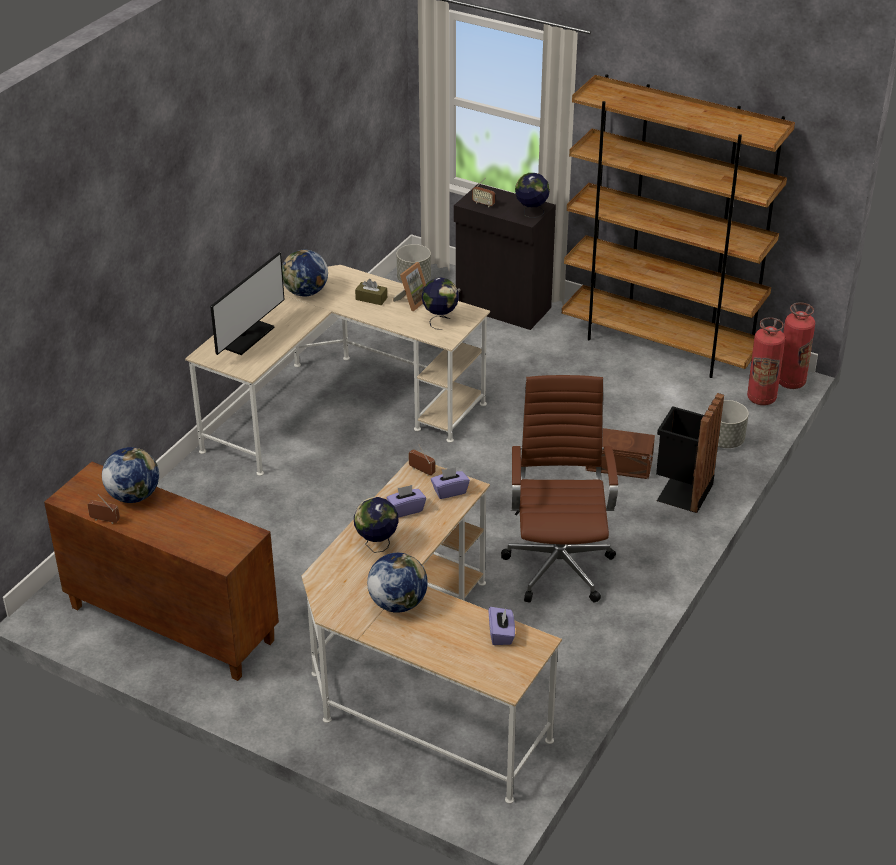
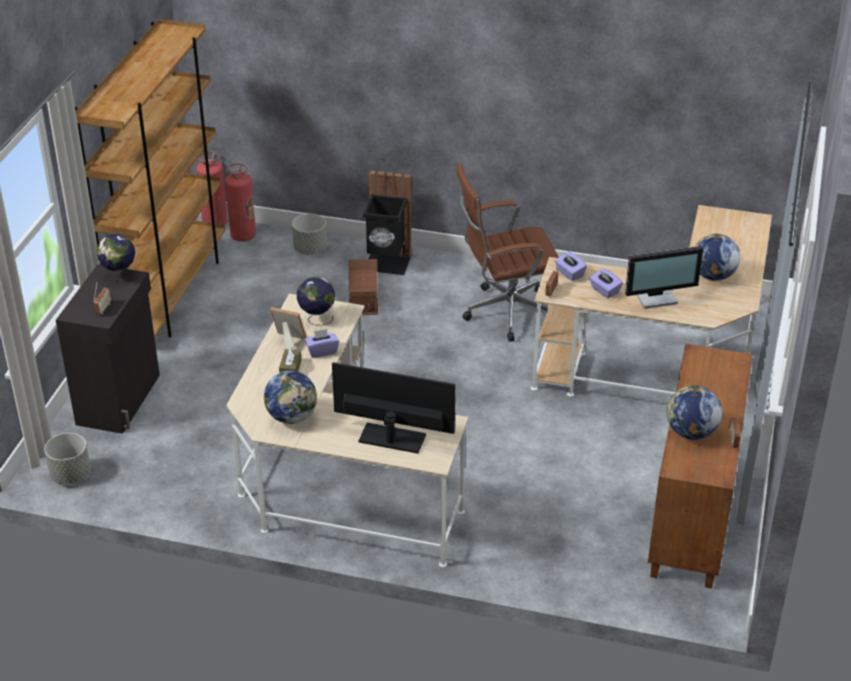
camera: 105 degrees left, 0 degrees up
(377, 545) = (656, 297): globe -> monitor
(501, 634) = (712, 228): purple tissue box -> purple tissue box (322, 351)

